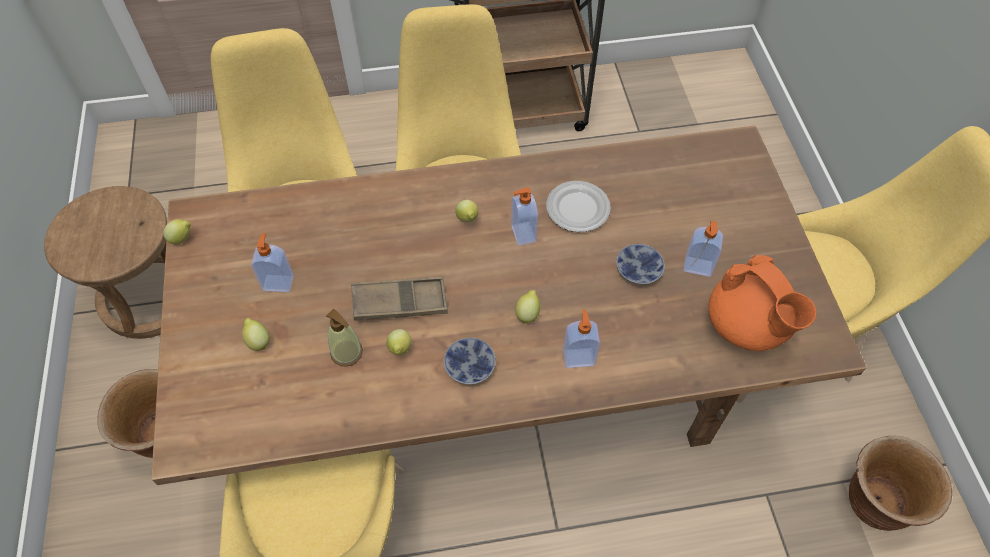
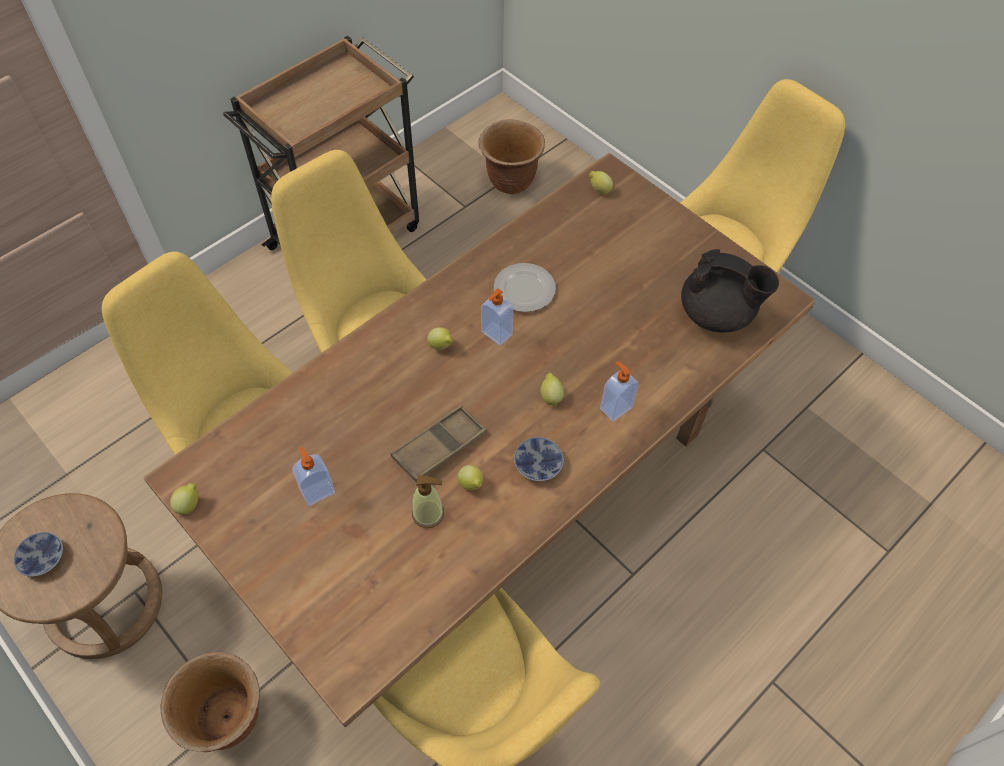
camera: 35 degrees left, 0 degrees up
(258, 341) = (341, 551): lemon -> lemon (599, 190)
(639, 271) = (610, 315): bowl -> bowl (44, 559)
(697, 267) = (650, 288): soap dispenser -> none
(747, 326) = (717, 314): orange teapot -> black teapot
(874, 502) = (836, 409): brown planter -> brown planter (510, 181)

